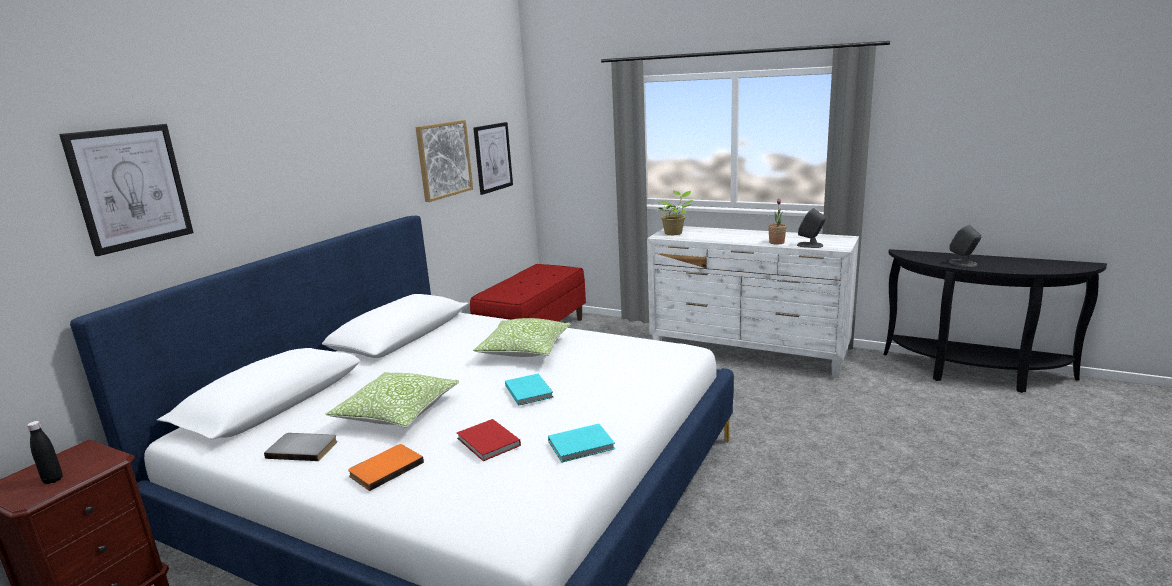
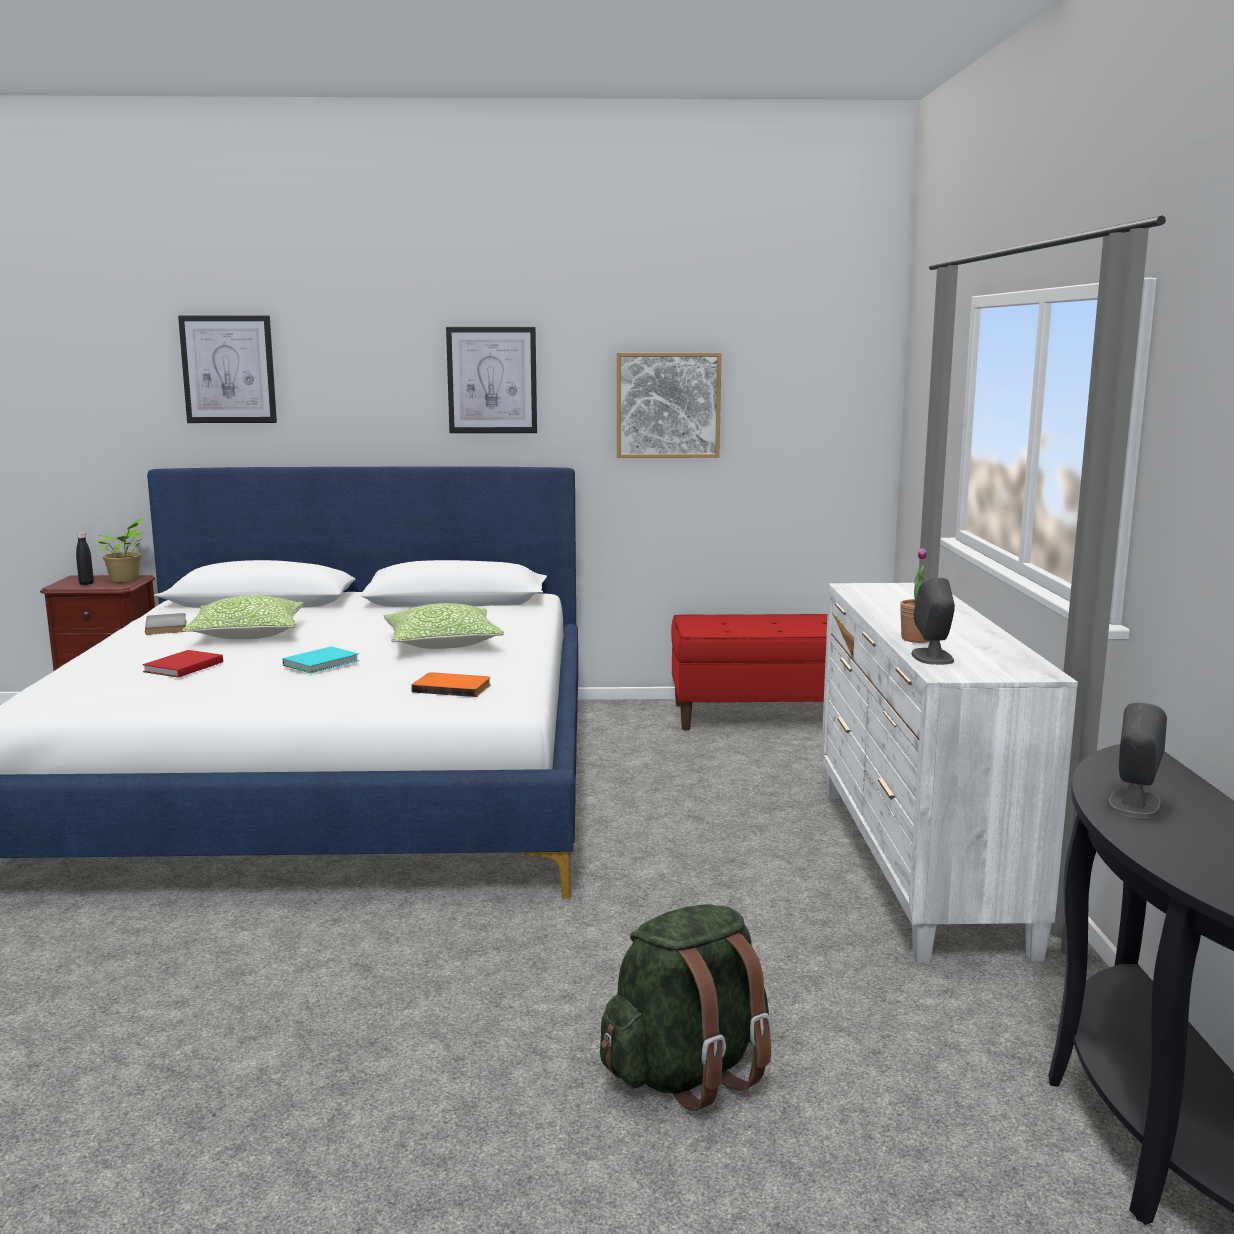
camera: 60 degrees right, 5 degrees down
(385, 468) = (132, 652): orange book -> orange book (453, 687)
(493, 157) = (788, 418): picture -> picture (492, 380)
(583, 445) = (194, 700): turquoise book -> none
(674, 233) = (884, 590): potted plant -> potted plant (126, 580)
(918, 447) = (688, 1072): none -> green backpack

